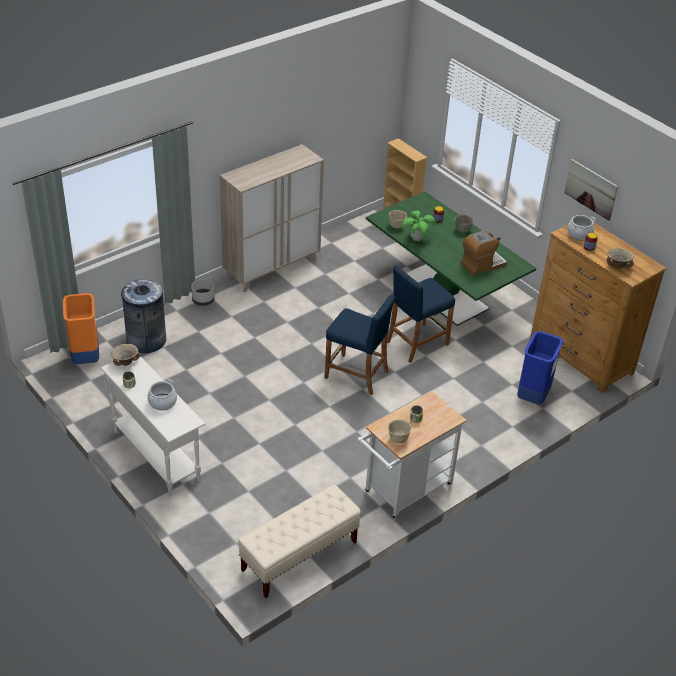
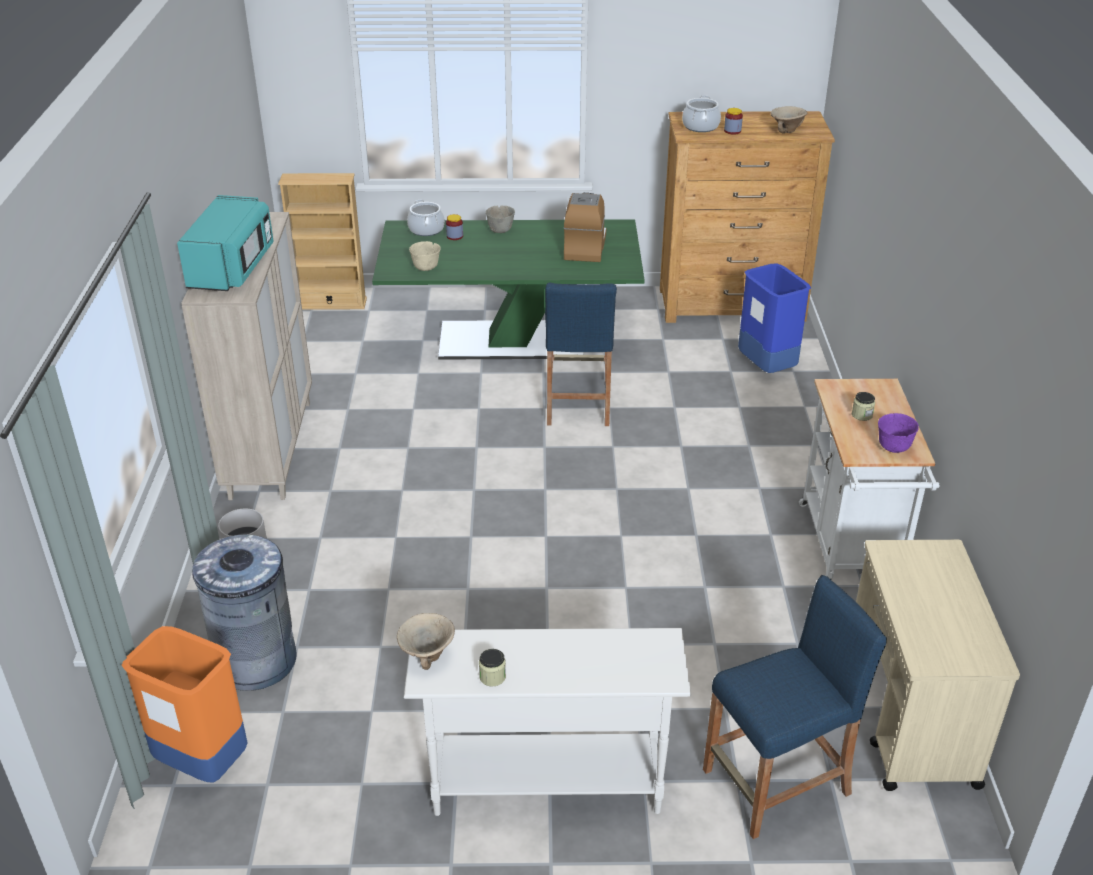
camera: 50 degrees left, 5 degrees down
(162, 402) = (582, 655): cooking pot -> cooking pot (426, 229)
(259, 172) = (232, 268): none -> turquoise microwave
(299, 556) = (909, 718): beige bench -> beige cart
(356, 374) = (583, 480): blue stool -> blue stool (777, 783)
(398, 439) = (893, 448): beige bowl -> purple bowl
(416, 239) = (473, 267): potted plant -> none
(591, 189) = (667, 67): picture -> none

